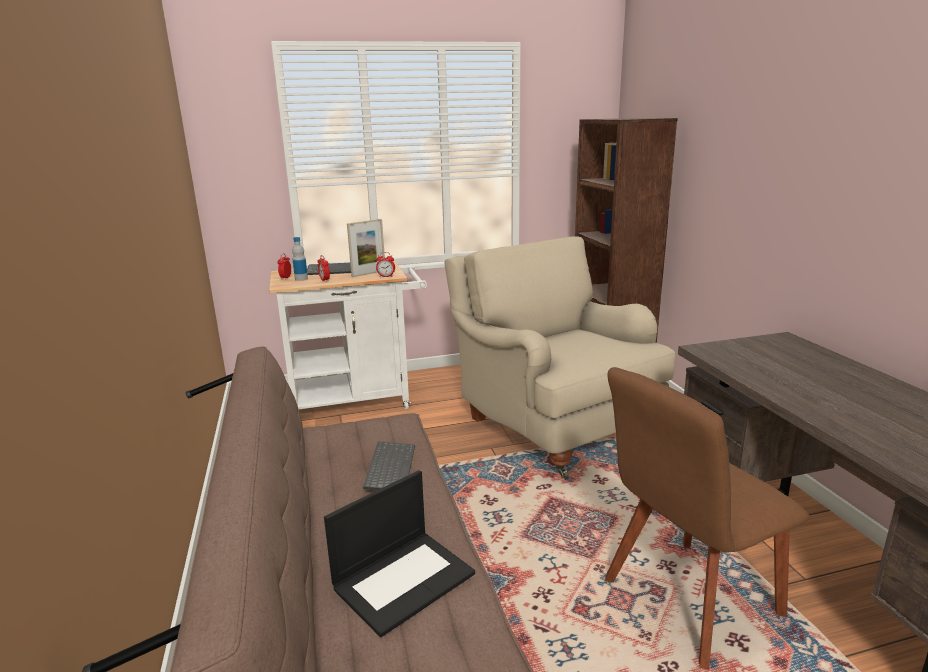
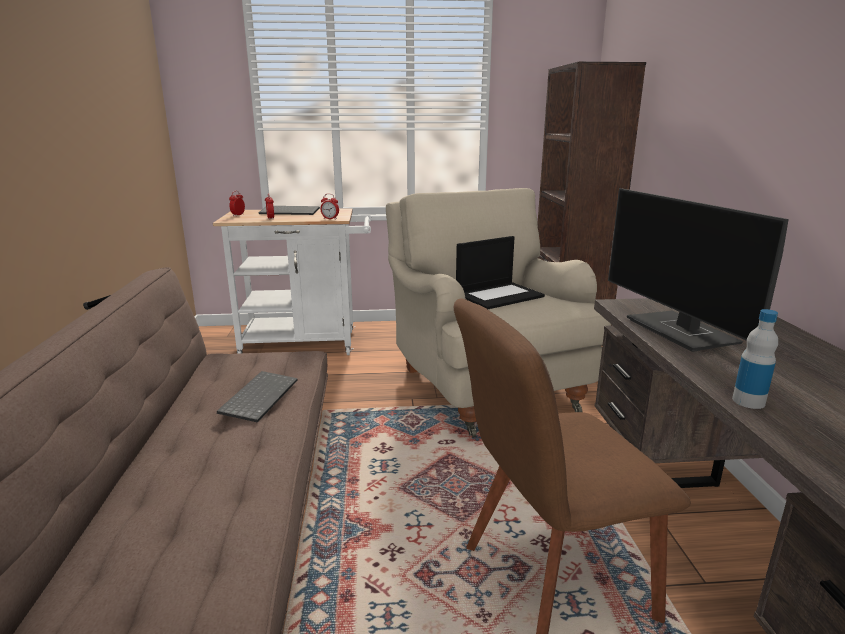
camera: 10 degrees right, 0 degrees up
(301, 279) = (251, 216): bottle -> bottle (748, 401)
(368, 273) = (316, 216): picture frame -> none
(404, 579) = (195, 508): laptop -> laptop (499, 295)
(768, 372) = (682, 332): none -> monitor

